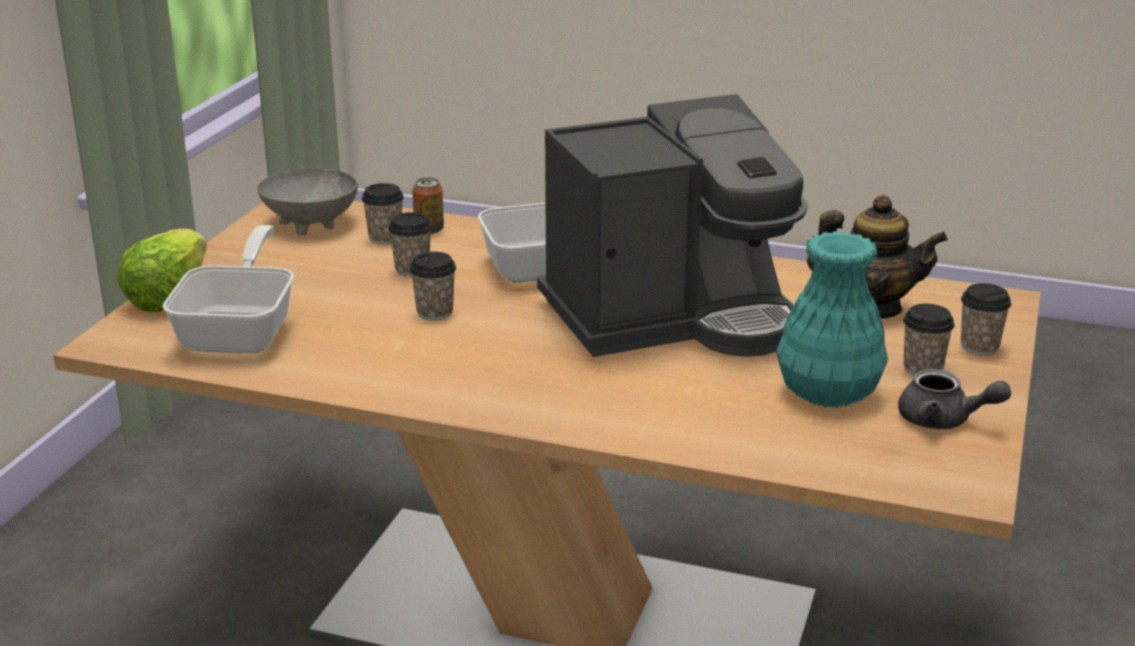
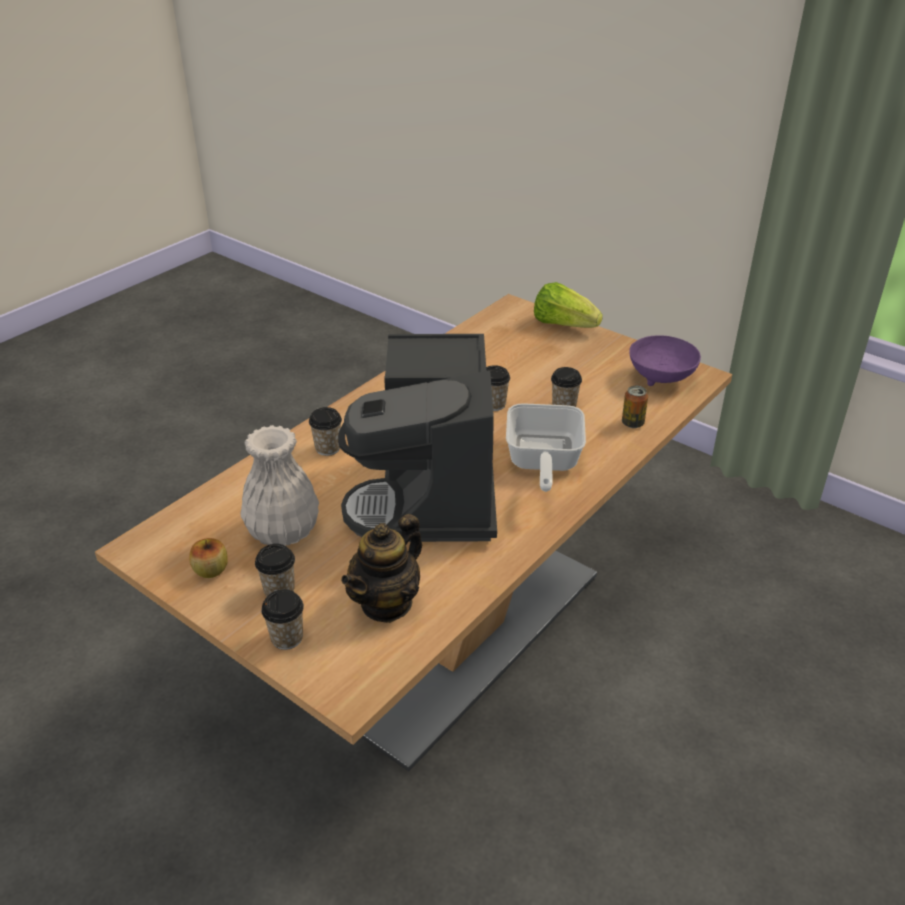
camera: 110 degrees right, 10 degrees up
(242, 329) = (507, 342): frying pan -> none
(313, 224) = (660, 380): grey bowl -> purple bowl
(385, 238) = (623, 403): cup -> cup (328, 448)
(827, 392) = (284, 531): turquoise vase -> white vase
(944, 420) = (211, 570): grey teapot -> apple

